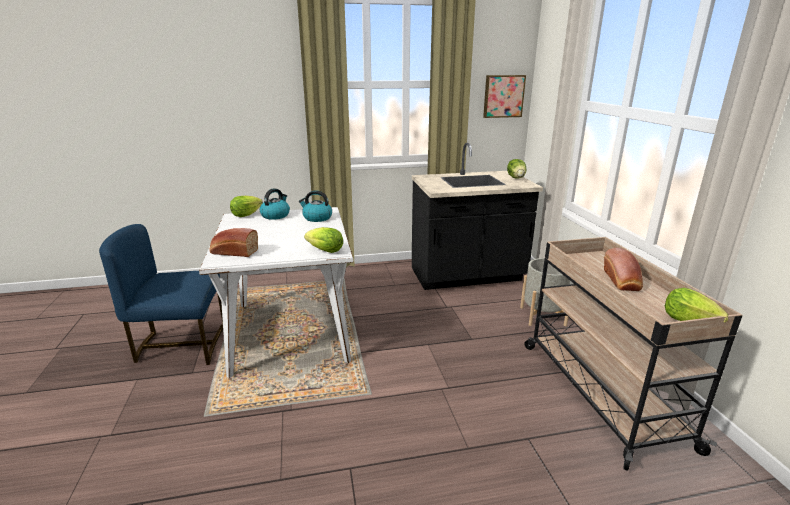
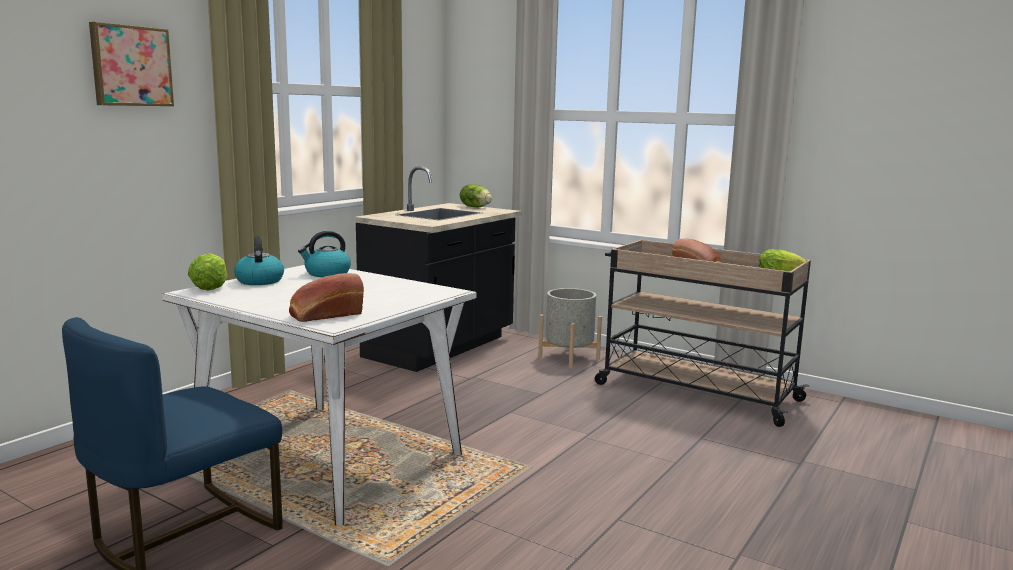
camera: 45 degrees left, 10 degrees down
(325, 251) = (434, 292): lettuce -> none
(503, 96) = (423, 110): picture -> picture (130, 66)

